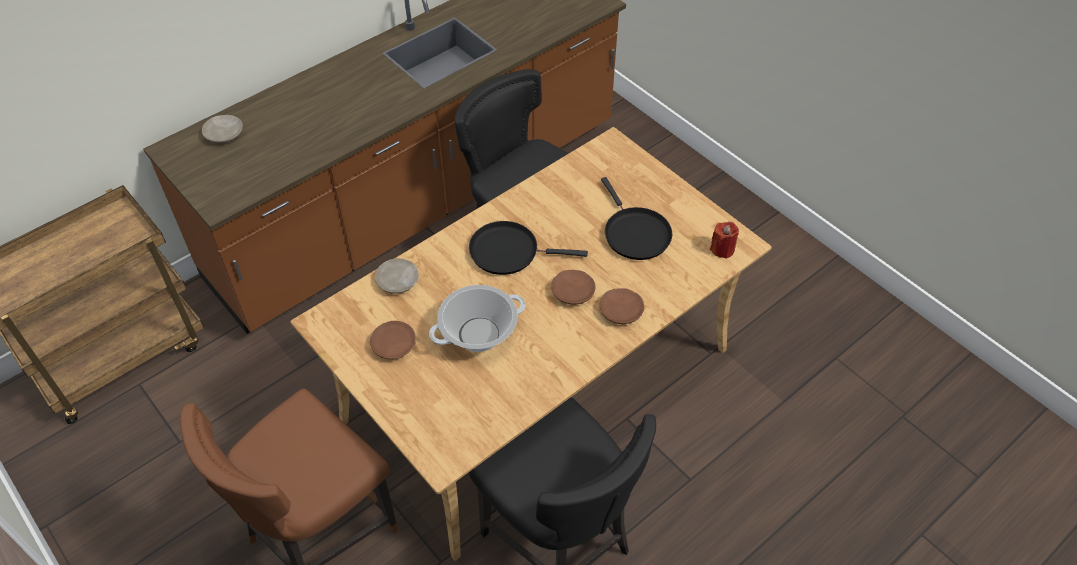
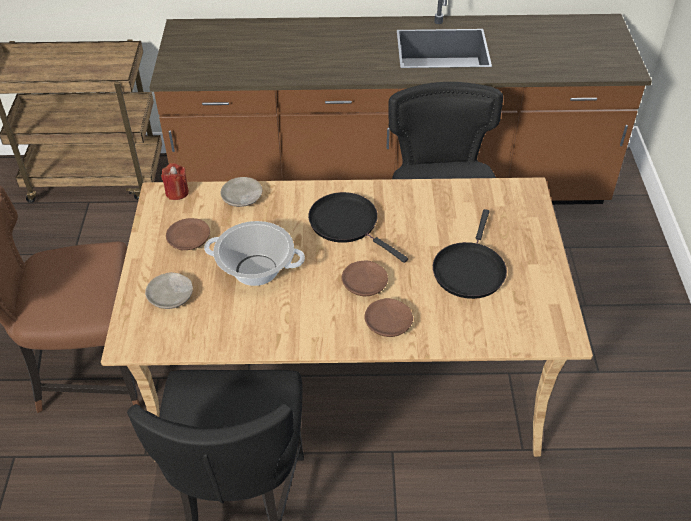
camera: 40 degrees right, 5 degrees down
(224, 134) = (226, 33): beige plate -> beige plate (171, 296)
(722, 249) = (538, 329): red candle -> red candle (177, 192)

